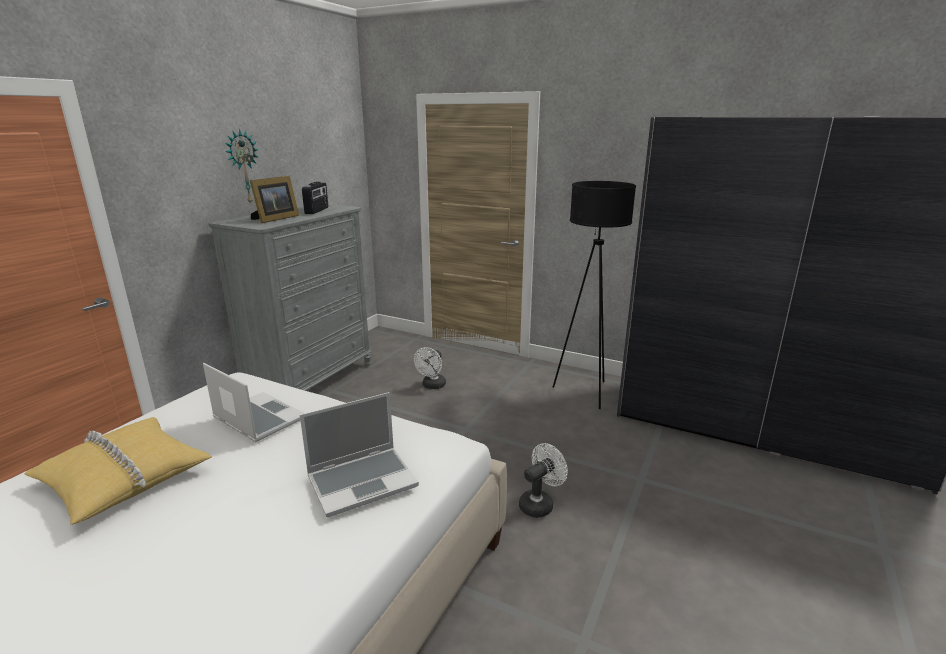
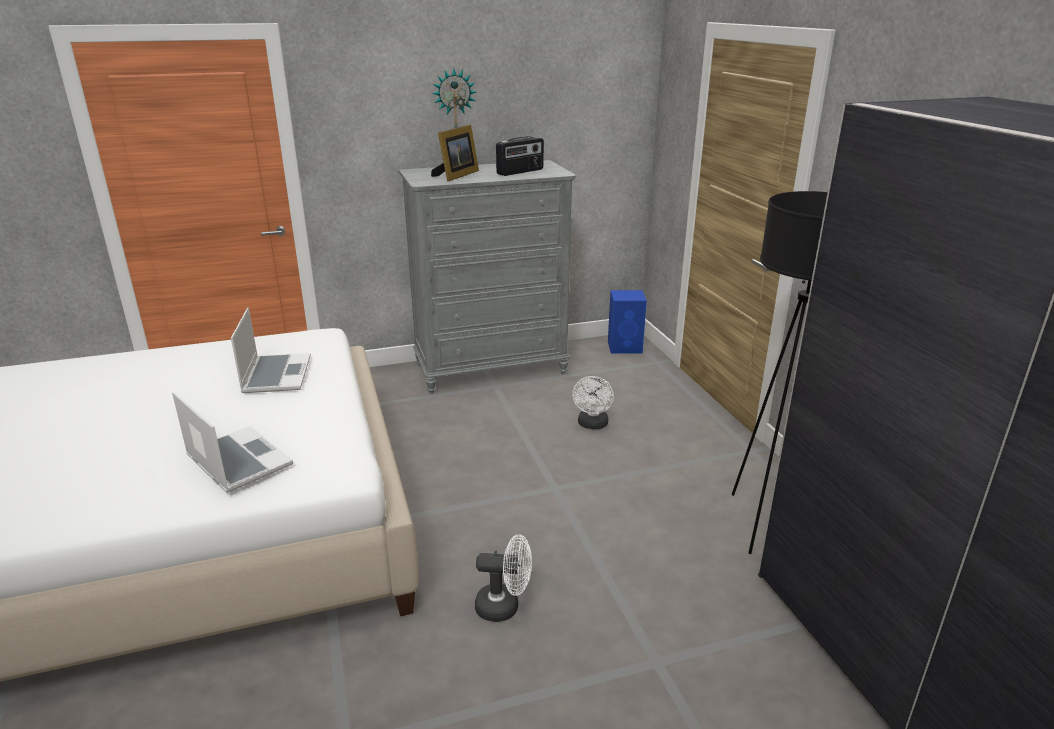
camera: 45 degrees right, 5 degrees up
(124, 478) = (154, 380): yellow pillow -> none
(275, 219) = (456, 175): picture frame -> picture frame turned 45 degrees counterclockwise
(363, 481) = (237, 461): laptop -> laptop turned 150 degrees counterclockwise
(384, 337) = (625, 347): none -> blue speaker
(432, 386) = (592, 425): white fan -> white fan turned 60 degrees counterclockwise

